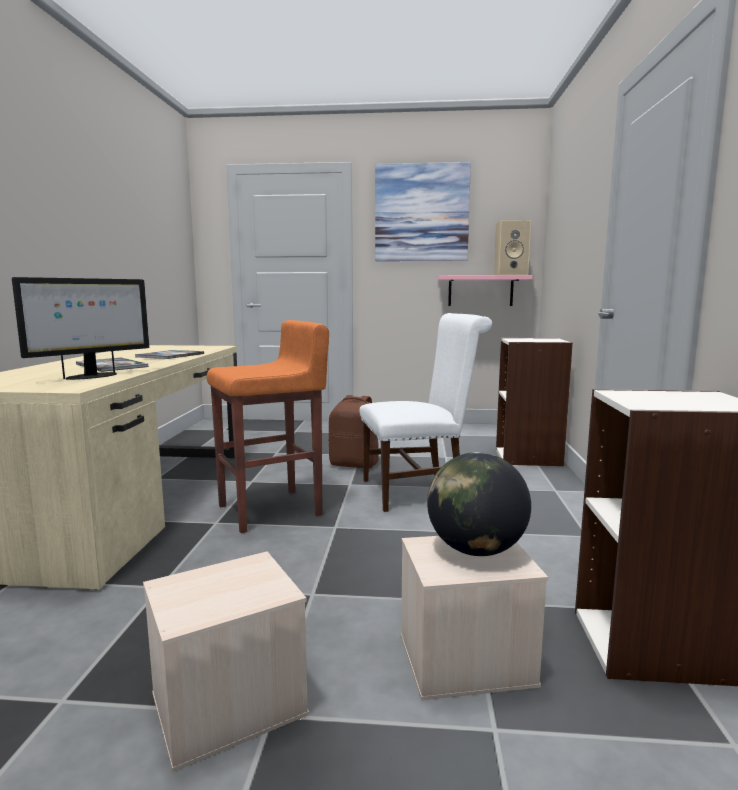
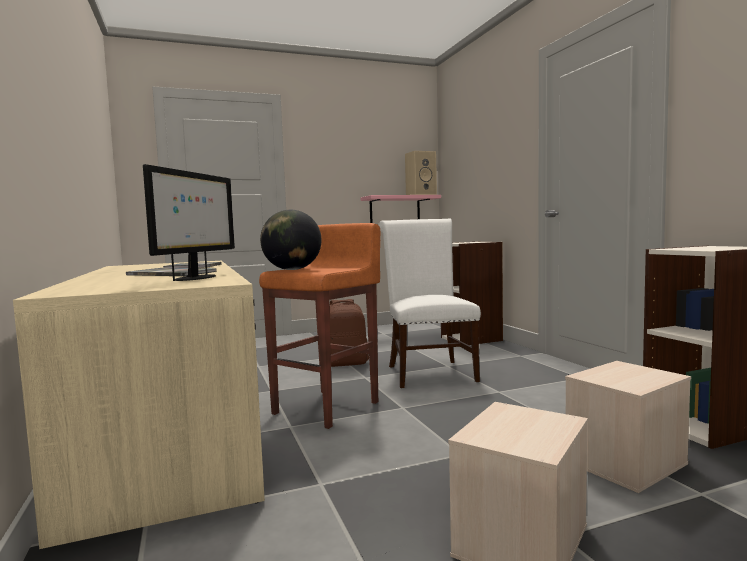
camera: 25 degrees left, 5 degrees down
(420, 490) = (428, 372): white chair -> white chair turned 60 degrees counterclockwise
(421, 213) = (344, 143): picture -> none
(476, 550) = (624, 372): globe -> globe (292, 270)

